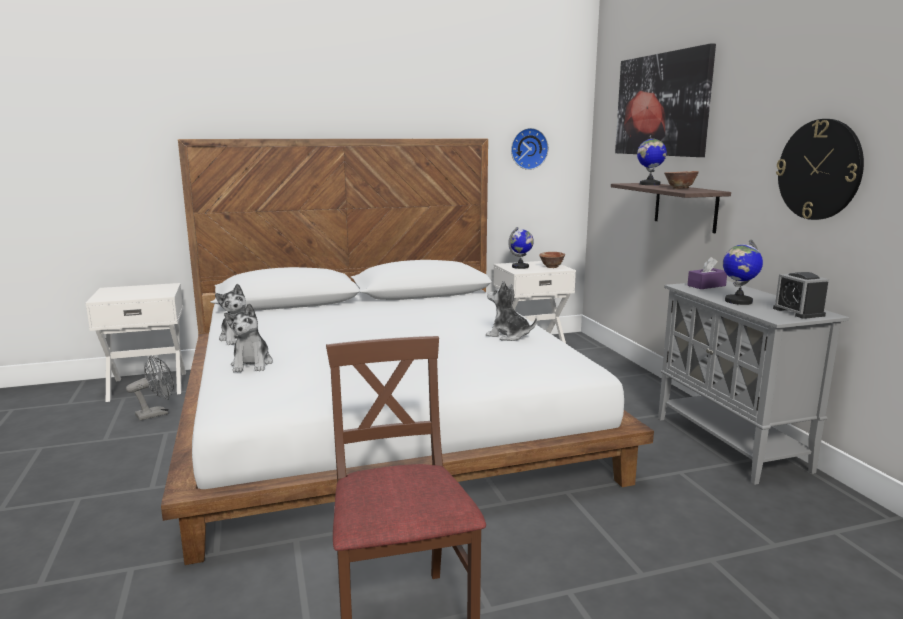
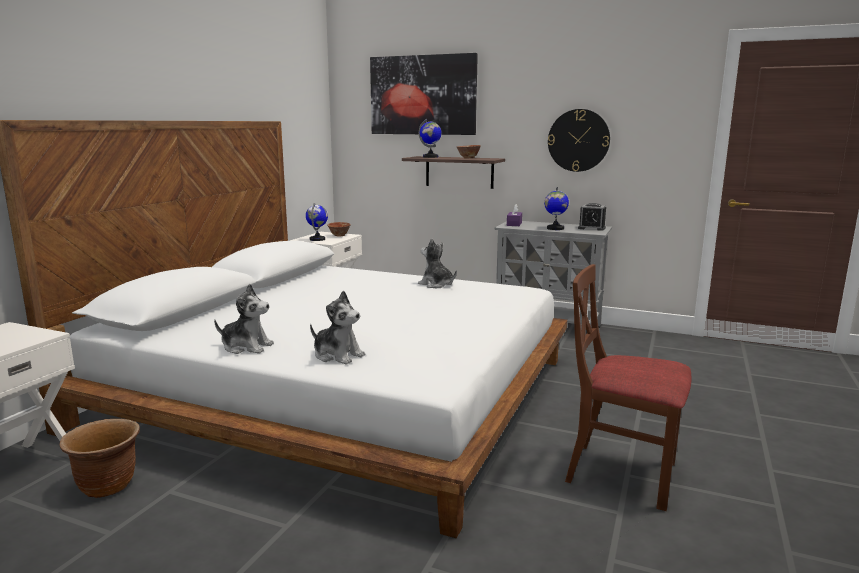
camera: 50 degrees left, 0 degrees up
(157, 413) = (107, 485): grey fan -> brown planter
(508, 336) = (436, 285): plush toy -> plush toy turned 60 degrees clockwise
(528, 148) = (297, 131): wall clock -> none

